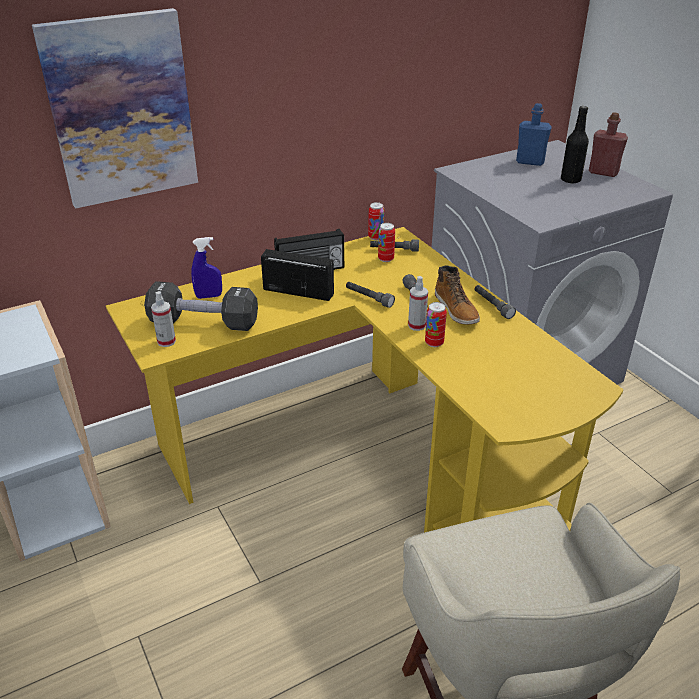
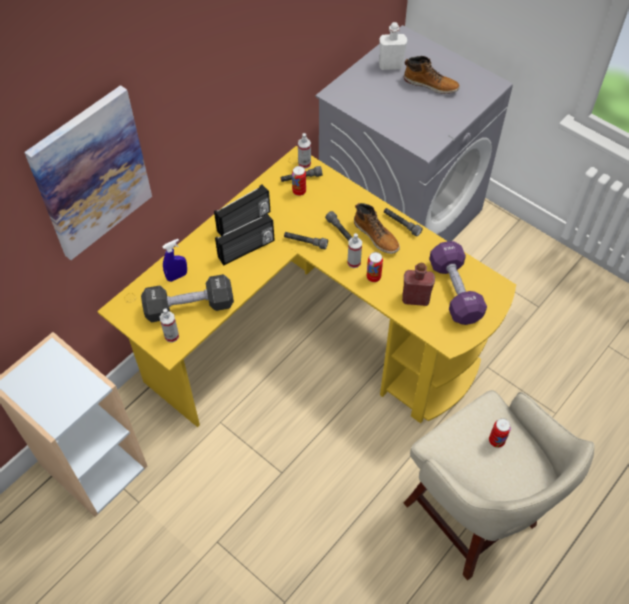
camera: 20 degrees left, 20 degrees up
(298, 291) = (247, 250): radio -> radio turned 150 degrees clockwise
(375, 237) = (279, 166): can -> can (496, 441)
(404, 240) = (304, 164): none -> spray bottle
(530, 162) = (391, 65): blue bottle -> white bottle
(534, 377) = (455, 291): none -> purple dumbbell
(570, 180) = (431, 84): black bottle -> boot
(603, 172) = (453, 67): red bottle -> red bottle (415, 299)

